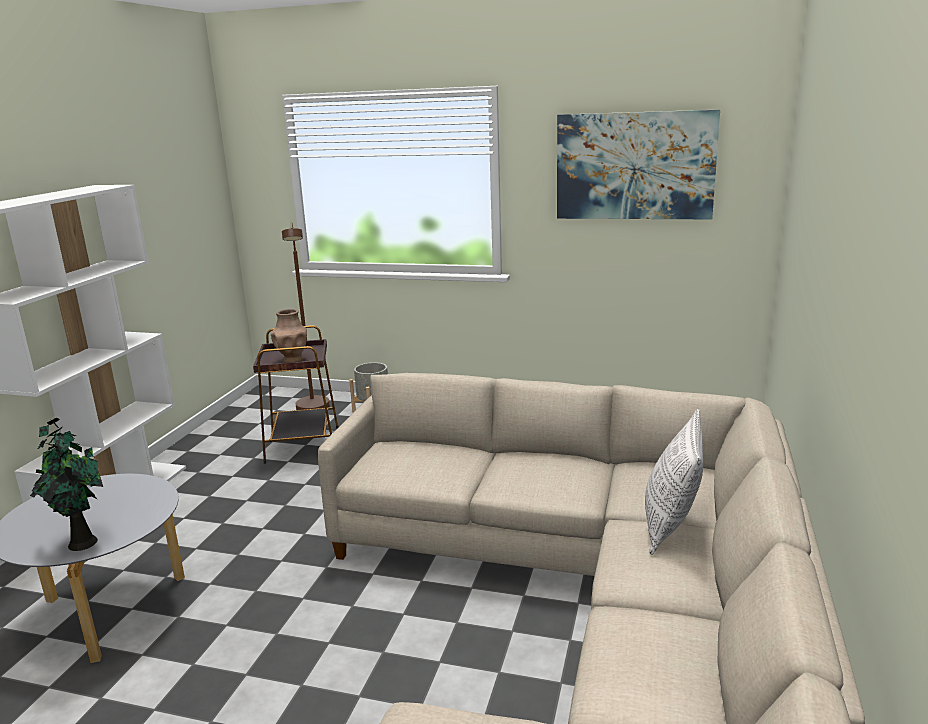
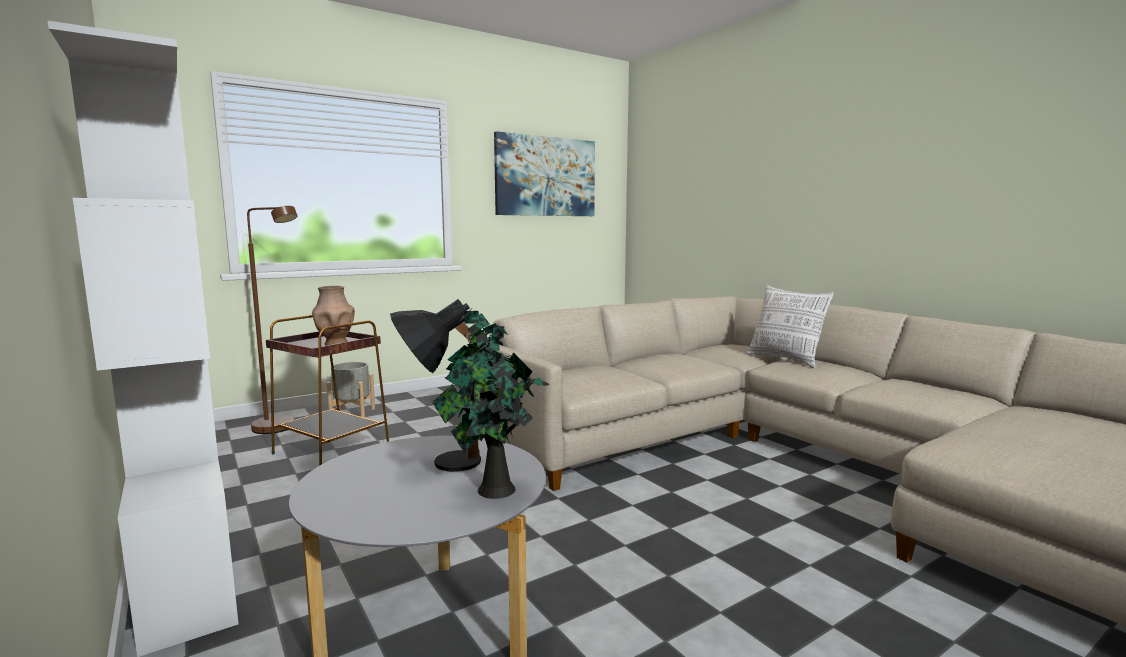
camera: 50 degrees left, 10 degrees down
(117, 506) = (439, 462): none -> black table lamp

